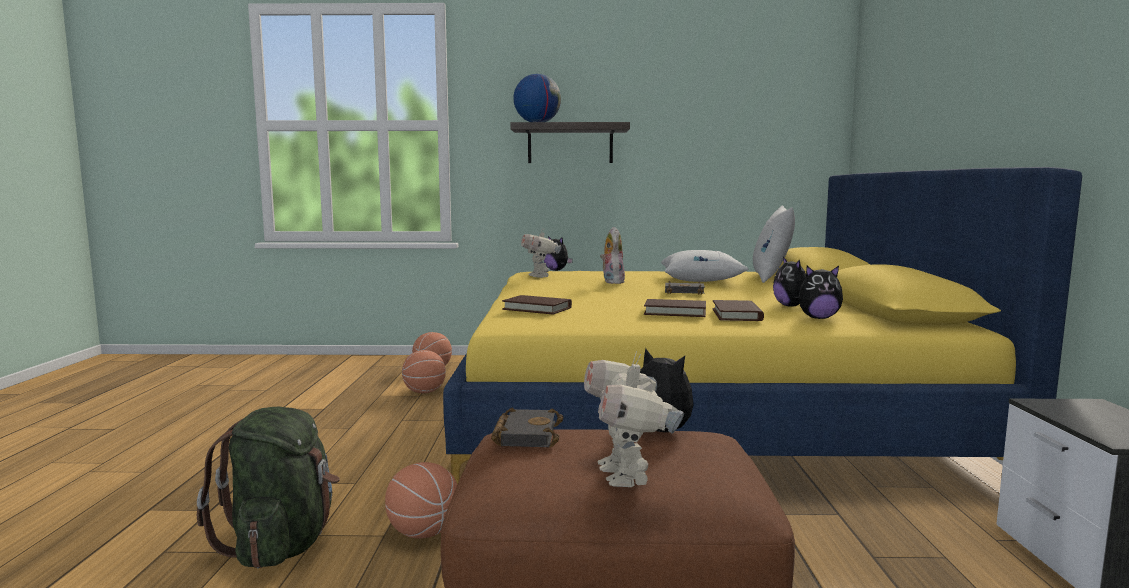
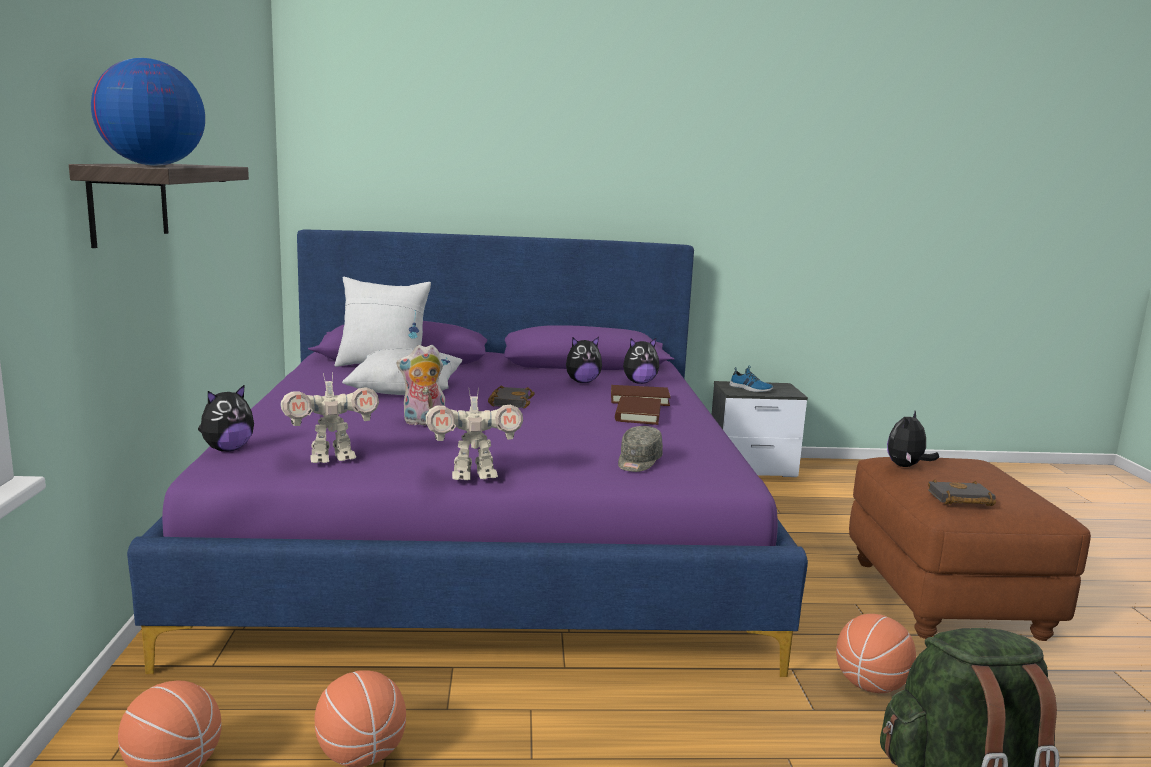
camera: 95 degrees left, 5 degrees up
(537, 308) = (638, 462): brown book -> grey cap
(627, 476) = (993, 476): toy robot -> toy robot (473, 475)
(696, 410) = (487, 534): yellow bed -> purple bed
(818, 318) = (639, 382): plush toy -> plush toy turned 75 degrees clockwise
(1087, 414) = (750, 389): none -> shoe

